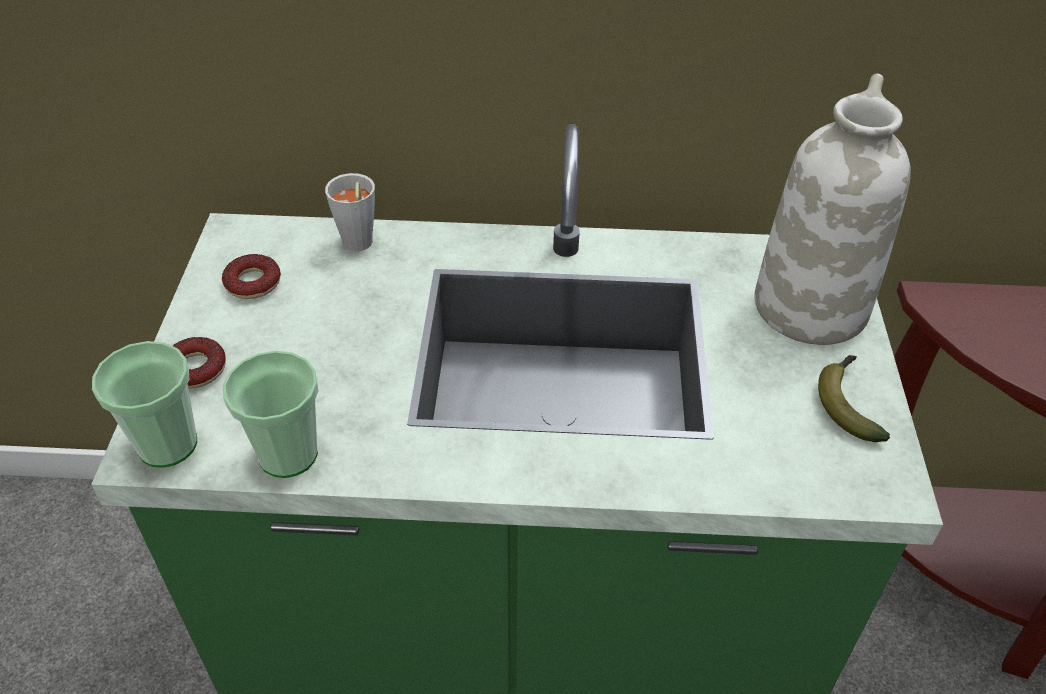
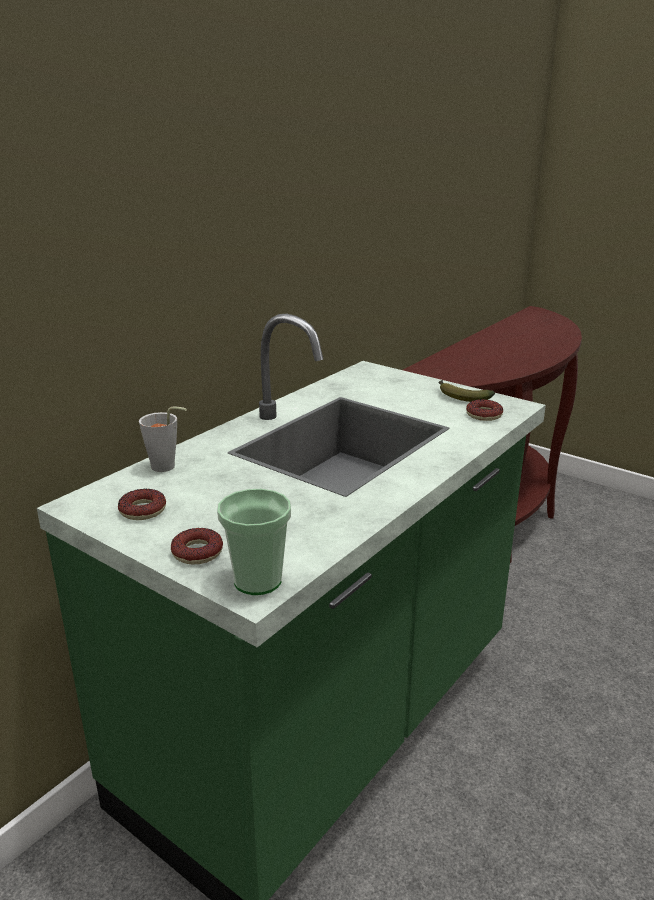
camera: 55 degrees left, 20 degrees down
(288, 454) = (323, 539): cup -> none
(804, 460) = (484, 415): none -> donut
(809, 304) = (391, 382): white vase -> none

